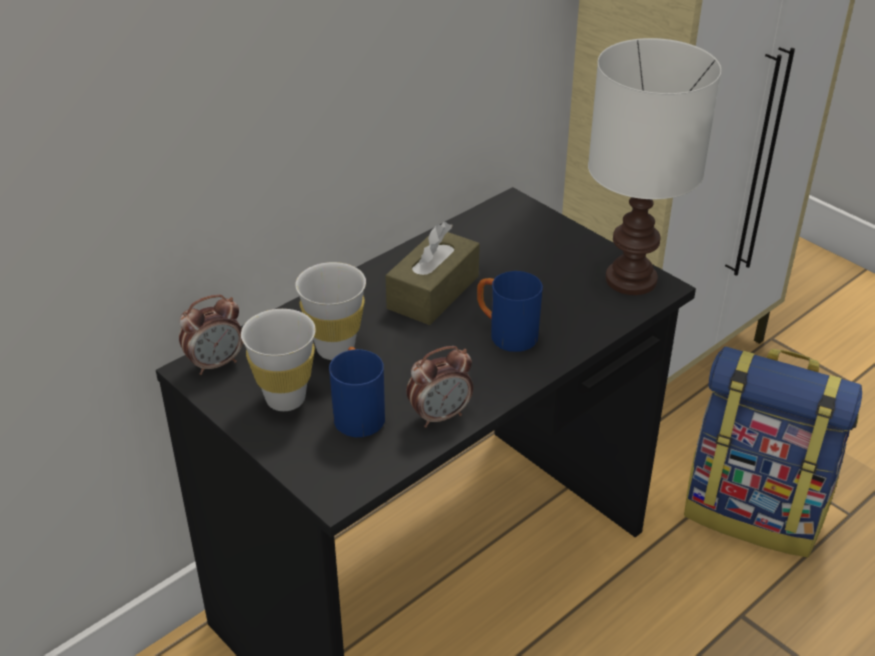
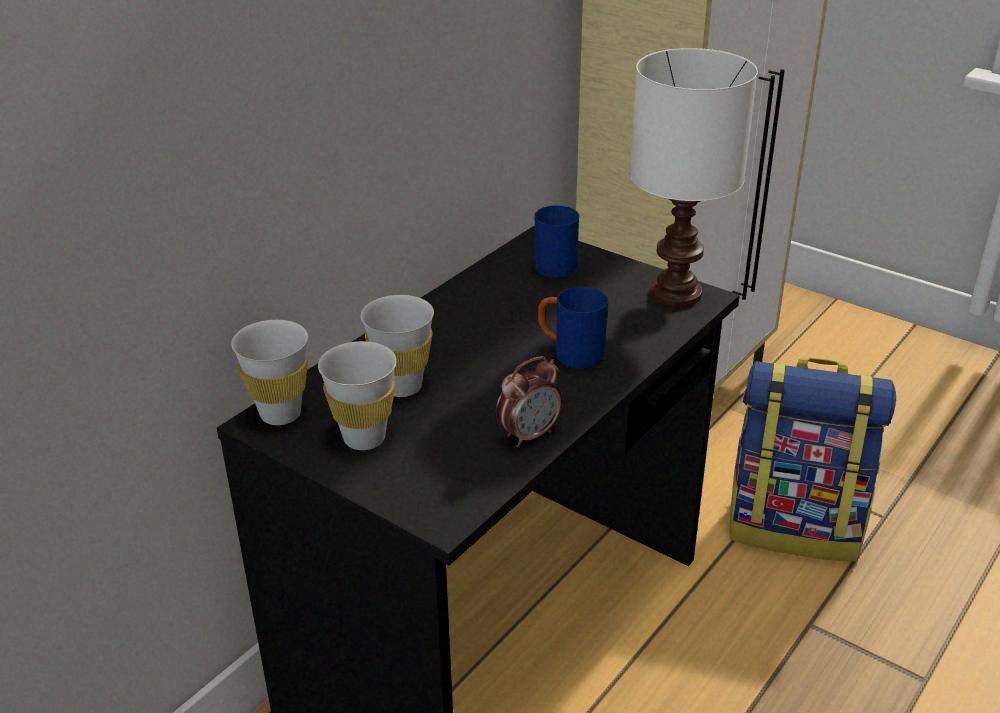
camera: 10 degrees left, 5 degrees down
(216, 363) = (280, 414): alarm clock -> white cup
(357, 413) = (444, 442): blue mug -> blue mug (552, 264)
(433, 292) = (486, 325): brown tissue box -> none

